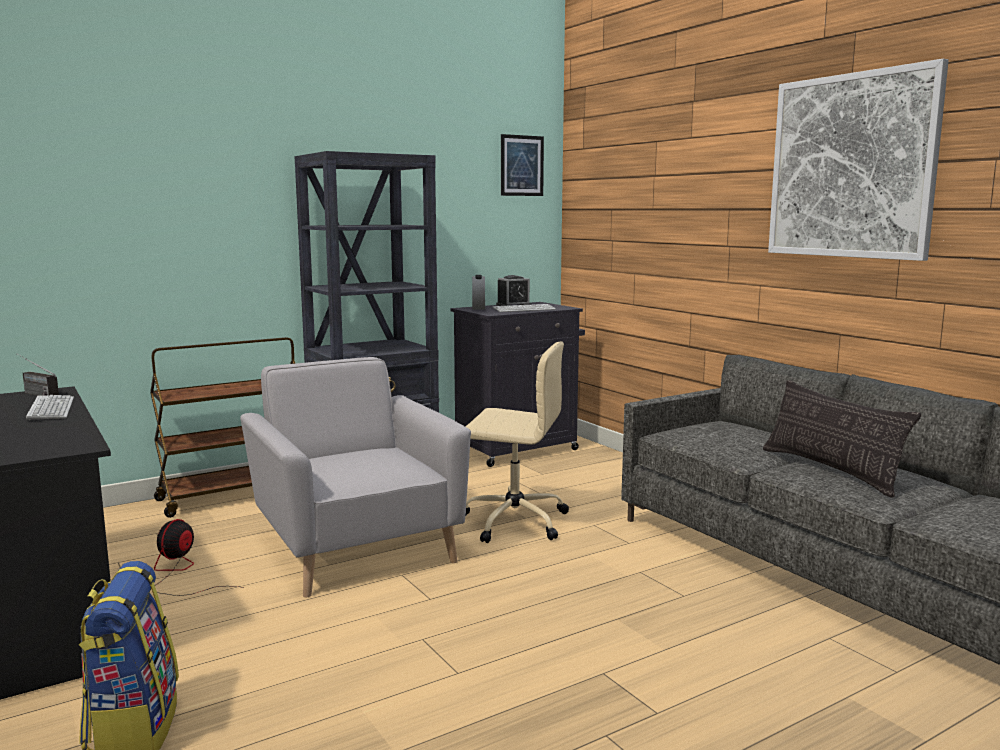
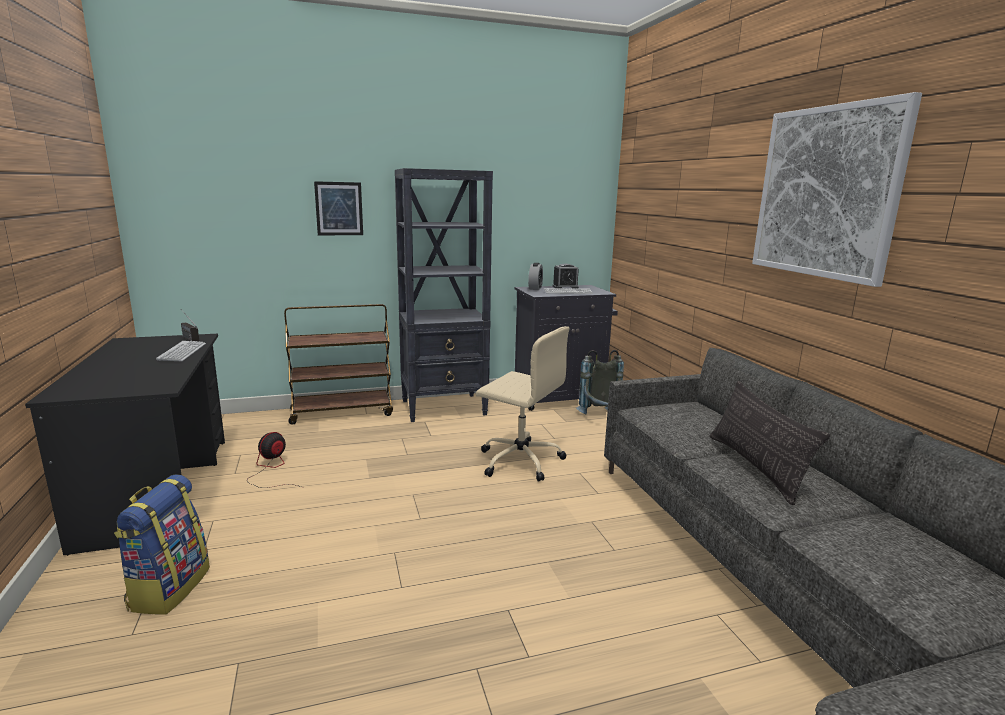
camera: 15 degrees right, 5 degrees up
(355, 548) = (395, 467): grey armchair -> none
(522, 165) = (582, 176): picture -> picture (339, 208)
(584, 466) = (603, 419): none -> grey backpack

